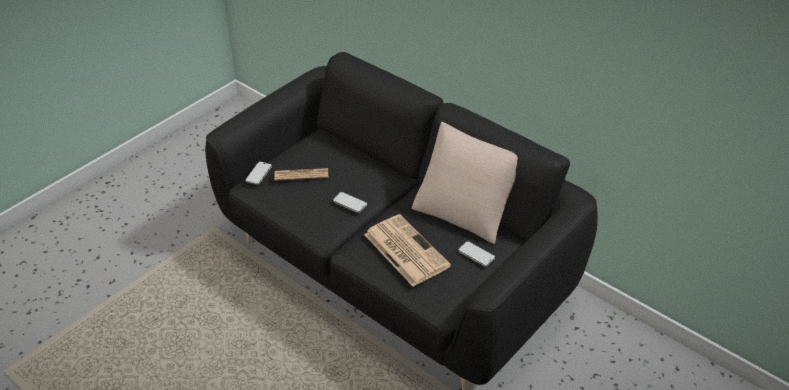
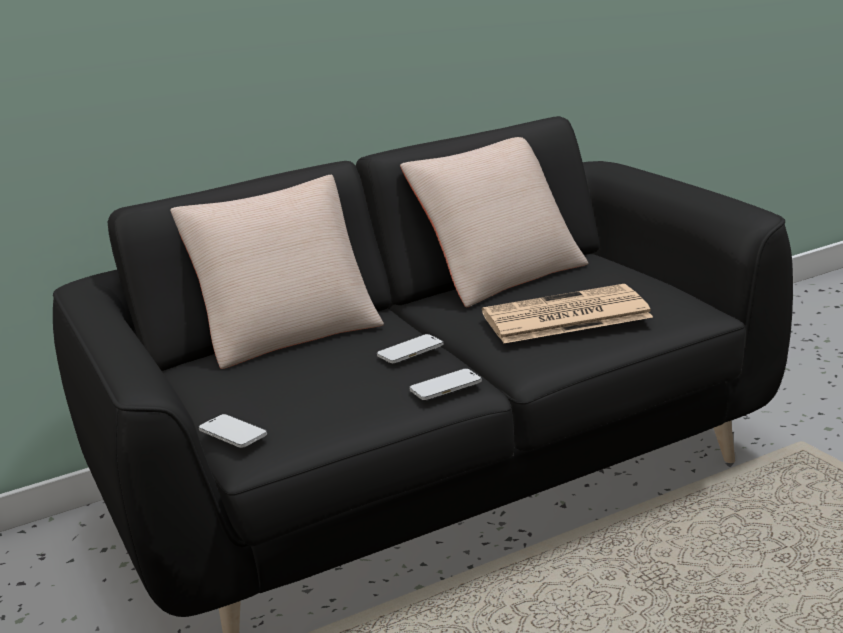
camera: 65 degrees left, 20 degrees down
(301, 175) = (290, 385): newspaper -> none
(363, 153) = (288, 331): none -> beige pillow
(476, 255) = (605, 274): phone -> phone (446, 387)

